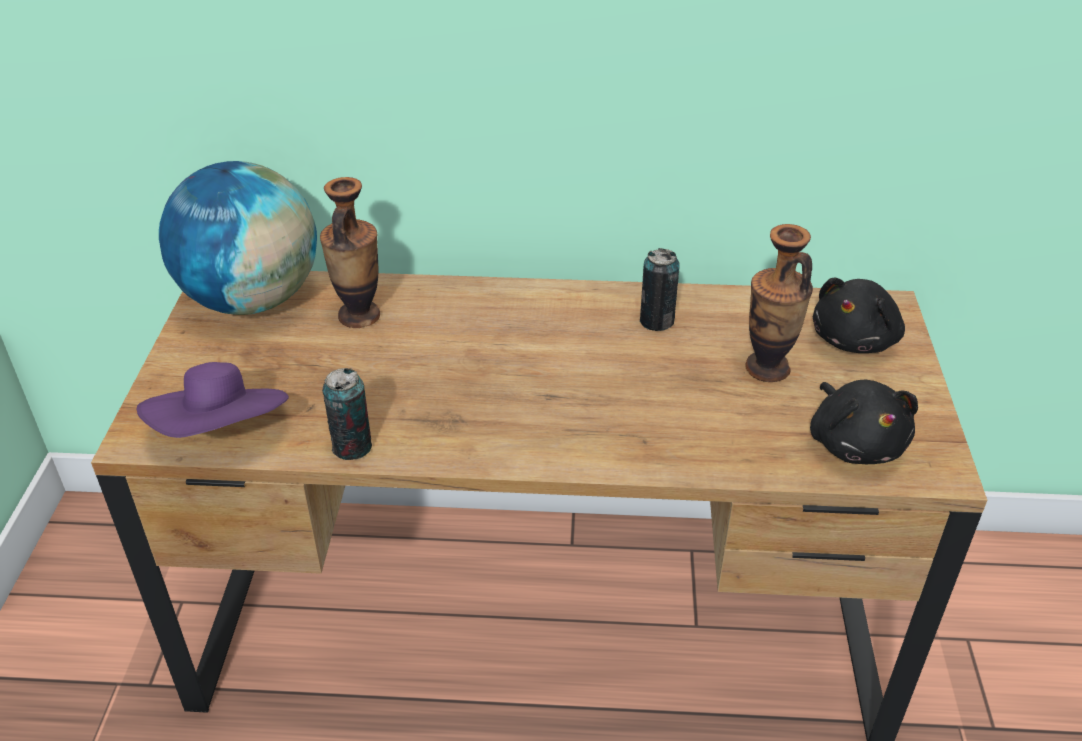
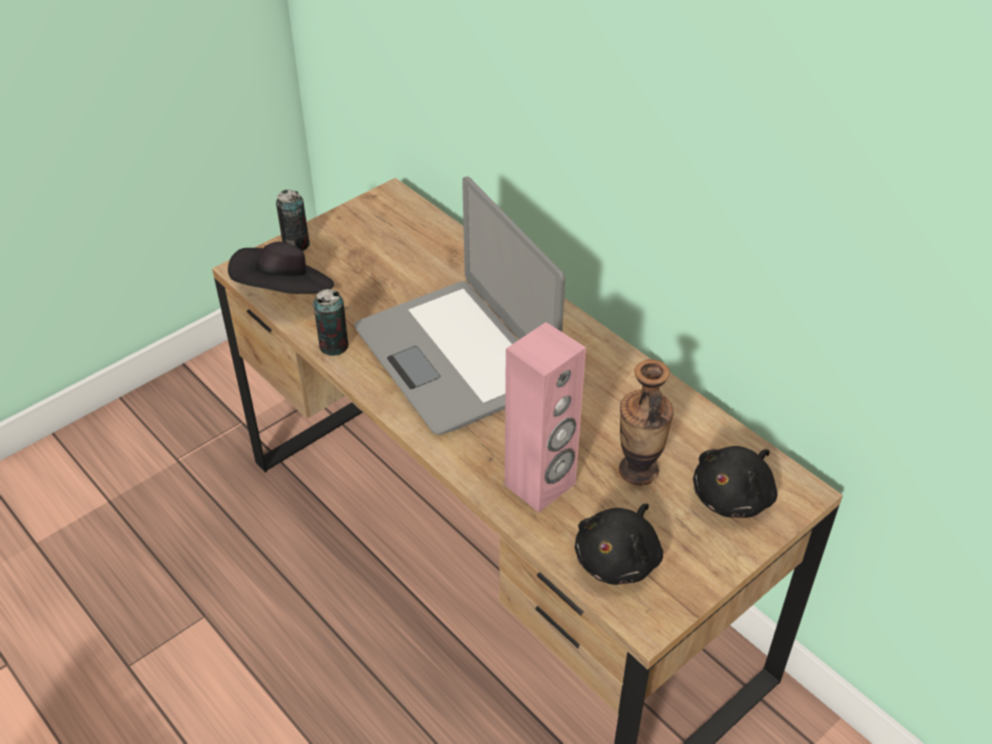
camera: 45 degrees right, 5 degrees up
(223, 433) = (285, 293): purple hat -> black hat
(252, 300) = (397, 219): globe -> none
(359, 316) = (440, 266): vase -> none
(488, 379) = (456, 356): none -> laptop
(656, 321) = (613, 389): can -> can (296, 245)
(715, 432) = (540, 485): none -> pink speaker
(856, 340) = (734, 496): black plush toy -> black plush toy turned 45 degrees counterclockwise

